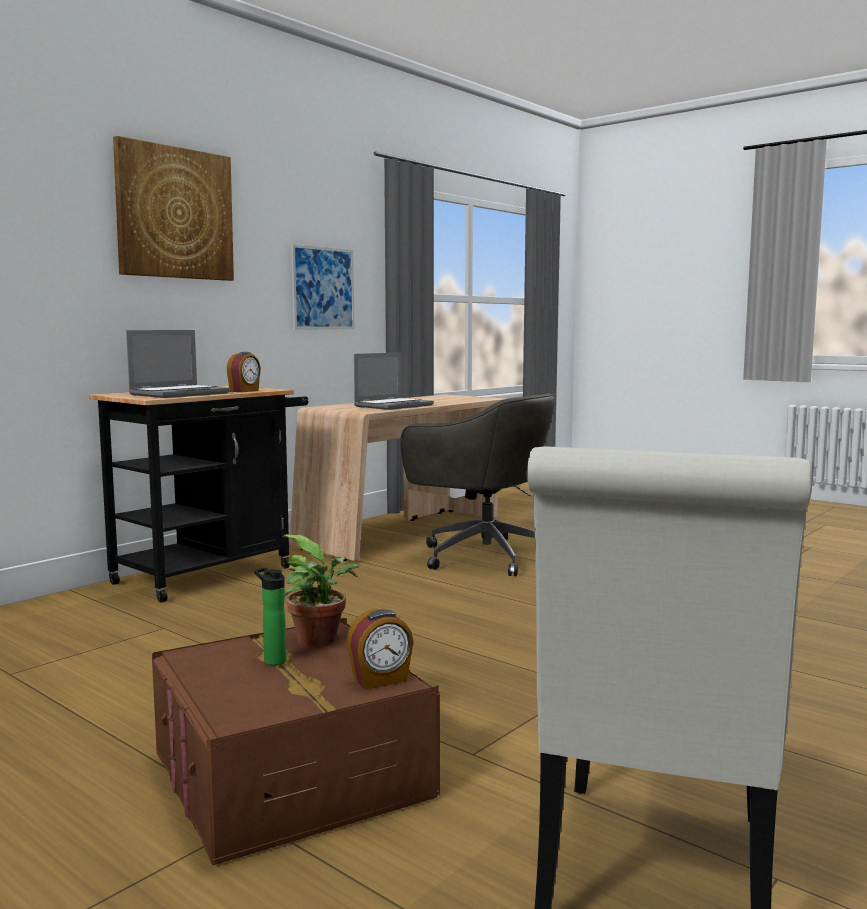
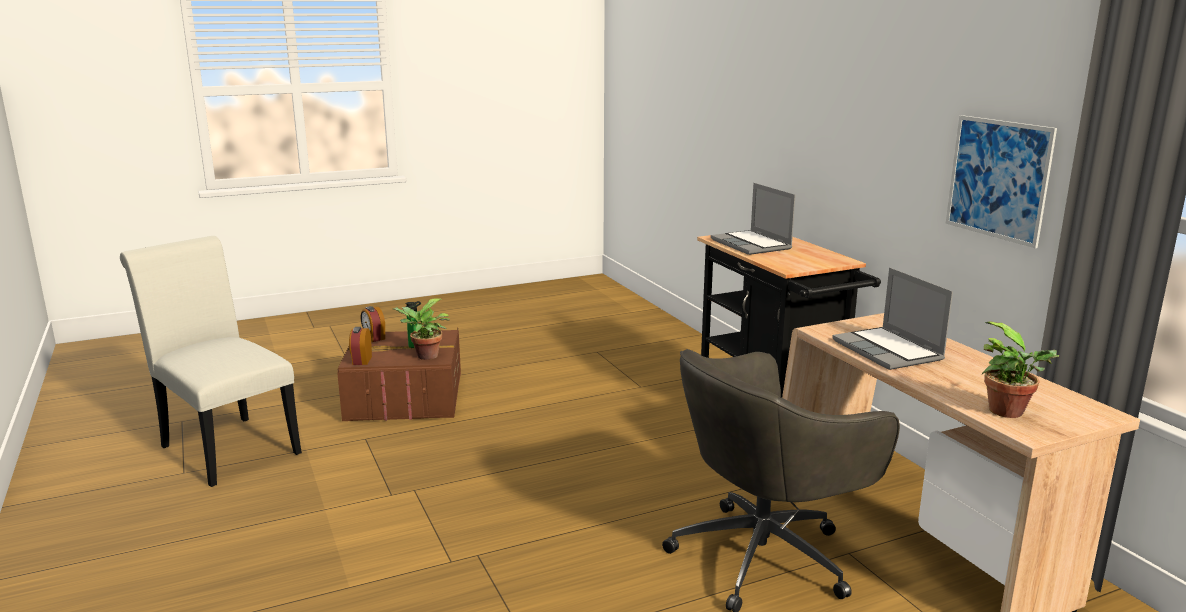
camera: 115 degrees right, 10 degrees up
(174, 213) = (849, 79): picture -> none
(244, 391) = (772, 260): alarm clock -> alarm clock (373, 338)
(467, 399) = (1010, 413): none -> potted plant

